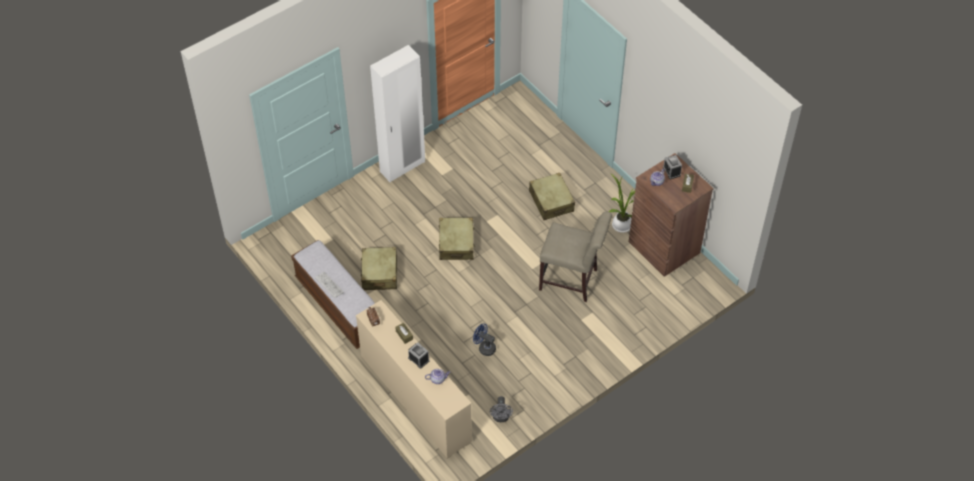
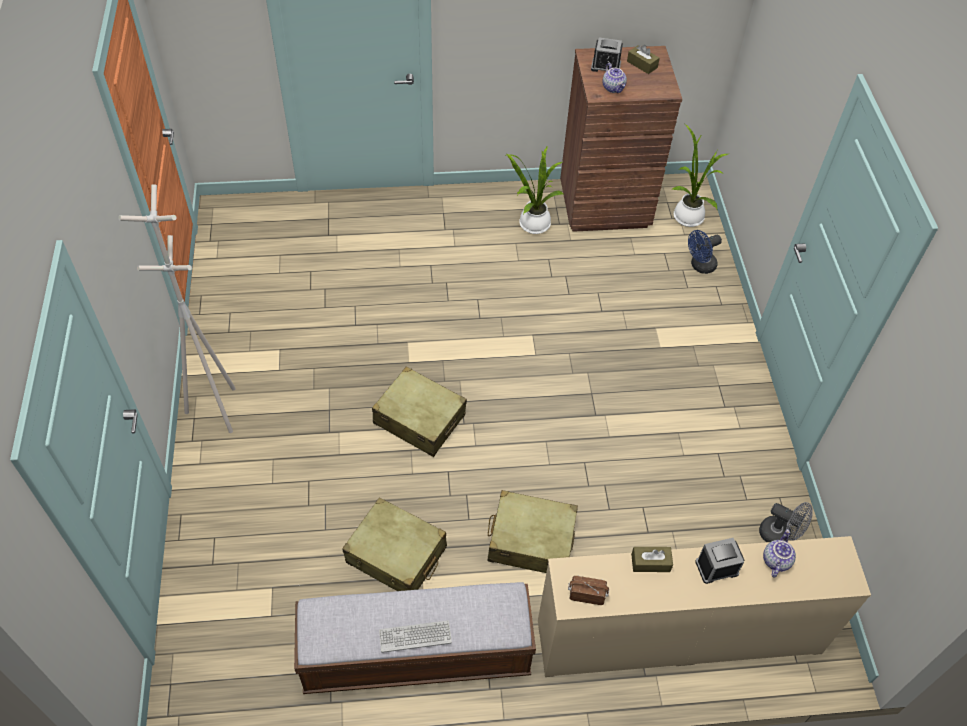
camera: 60 degrees left, 0 degrees up
(402, 167) = (217, 410): white wardrobe -> grey clothes rack
(484, 347) = (637, 487): blue fan -> blue fan (700, 266)
(551, 201) = (435, 272): beige suitcase -> beige suitcase (531, 540)
(572, 281) = (587, 322): beige chair -> none
(690, 291) = (687, 215): none -> potted plant

